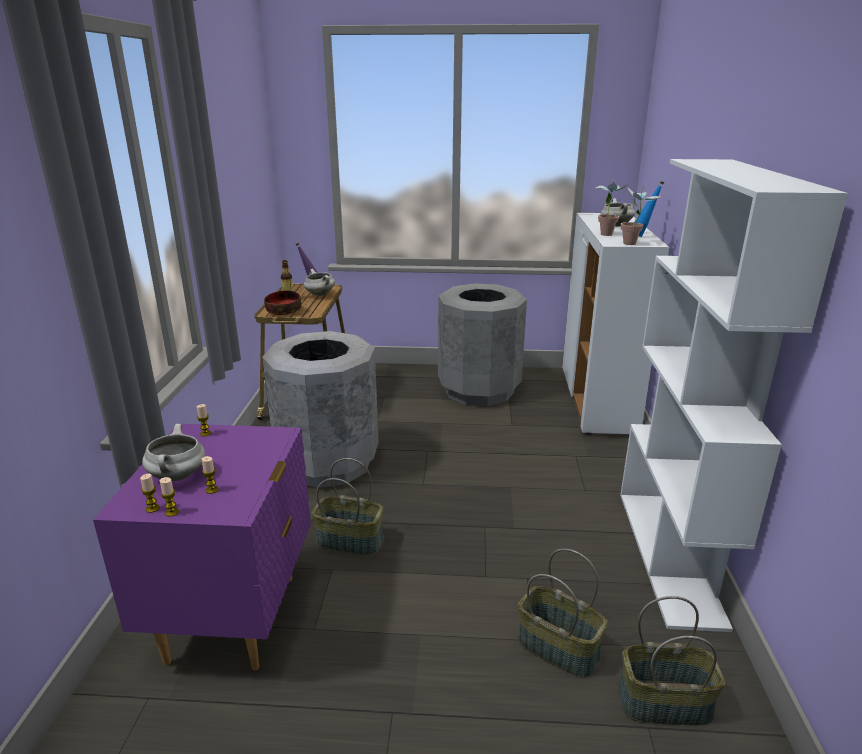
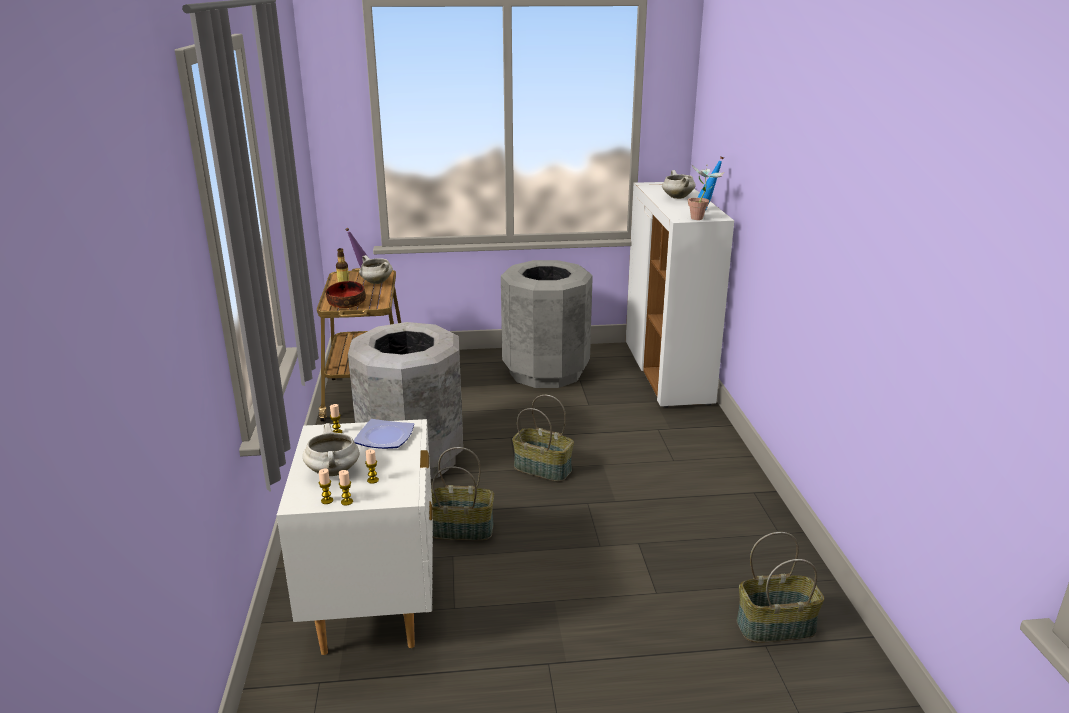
camera: 10 degrees left, 0 degrees up
(235, 618) = (374, 608): purple nightstand -> white nightstand
(248, 443) = (384, 437): none -> plate
(559, 648) = (680, 596): basket -> basket (543, 468)
(606, 233) = (671, 207): potted plant -> none
(669, 554) = (760, 509): white bookcase -> none

